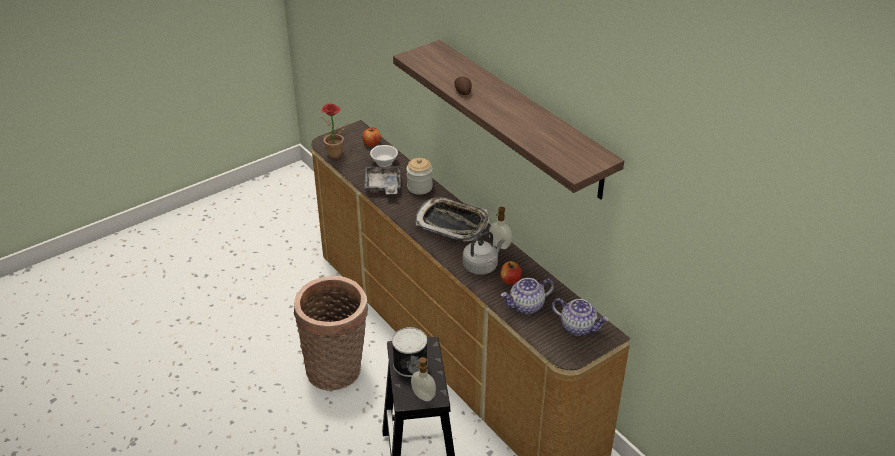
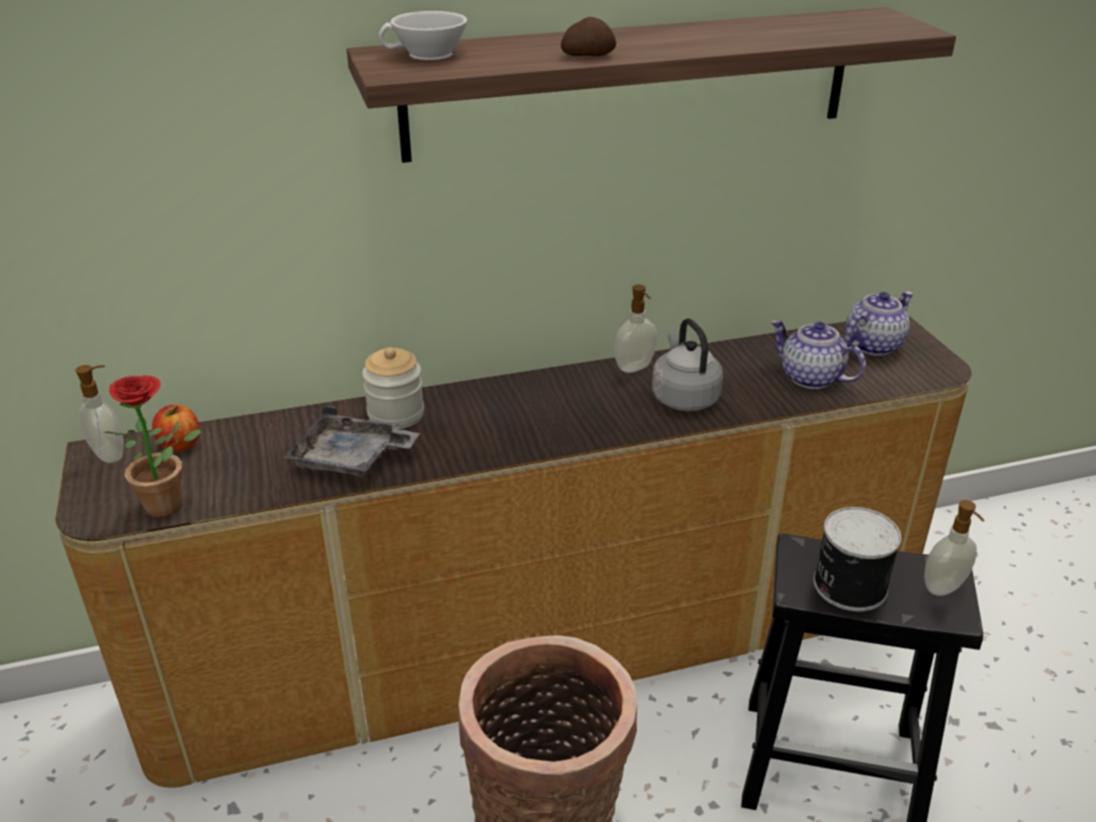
camera: 70 degrees left, 5 degrees down
(358, 131) = (110, 454): none -> soap dispenser
(383, 162) = (265, 443): white cup -> white cup (428, 54)
(452, 223) = (539, 401): tray -> none
(510, 280) = (736, 378): apple -> none
(526, 306) = (809, 377): teapot -> teapot turned 135 degrees clockwise

